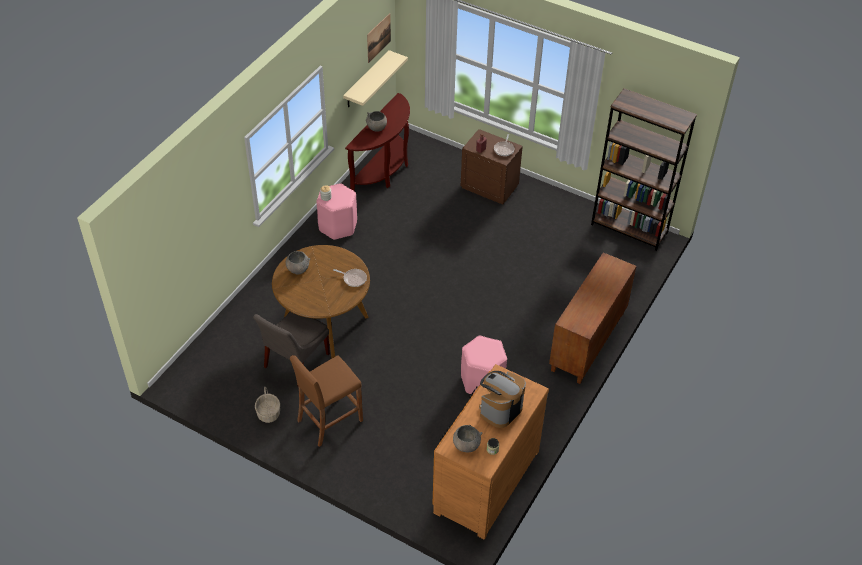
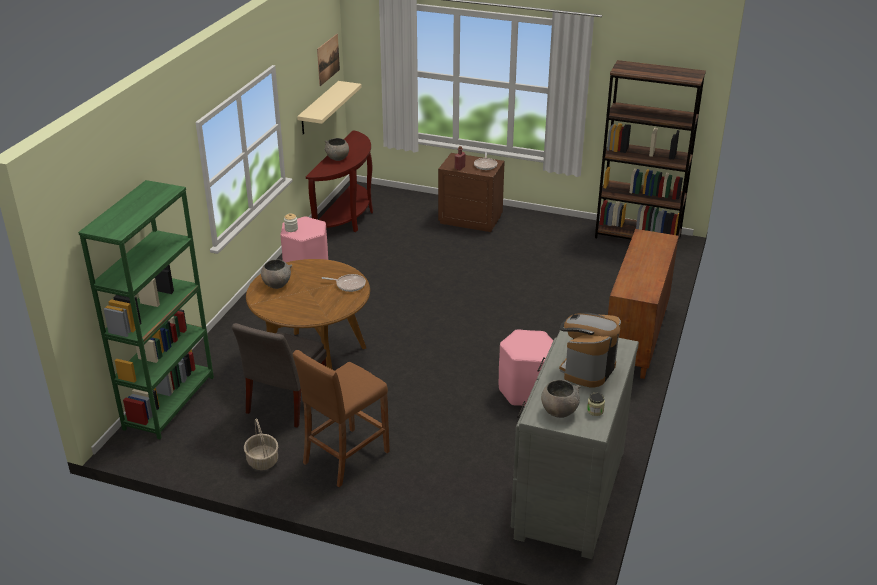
camera: 10 degrees left, 15 degrees down
(209, 347) = (169, 402): none -> green bookcase
(484, 481) = (567, 493): brown dresser -> grey dresser

